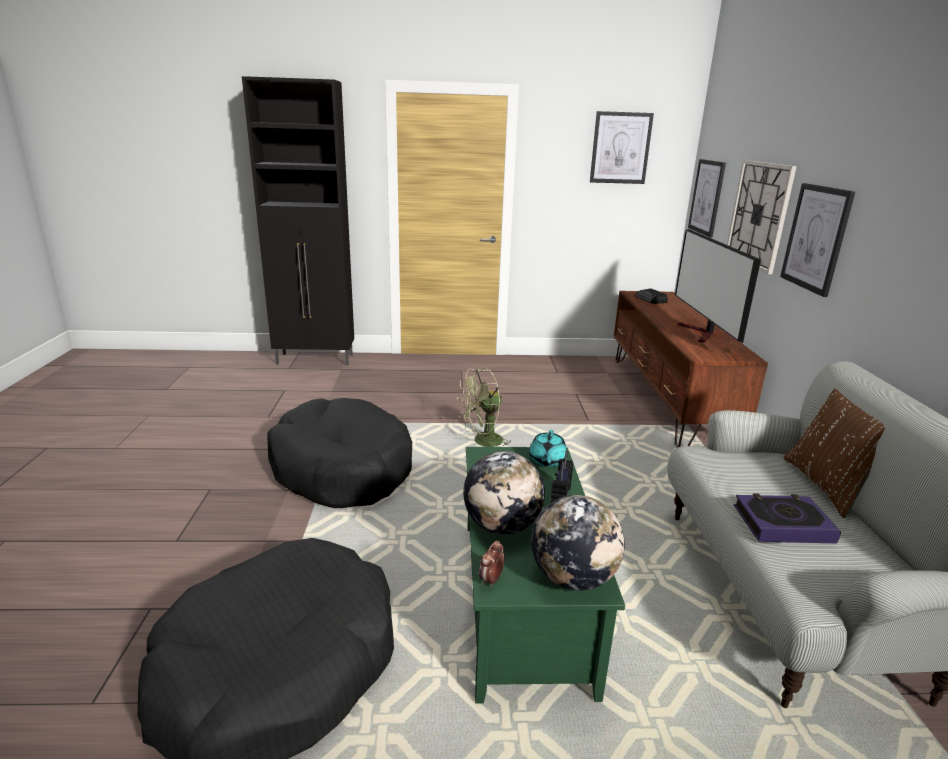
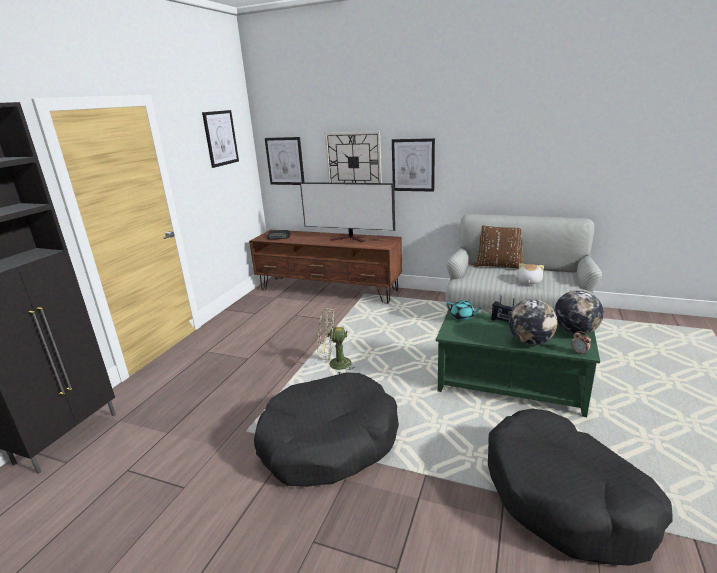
camera: 65 degrees left, 0 degrees up
(483, 442) = (334, 365): green fan -> green fan turned 90 degrees clockwise
(782, 524) = (528, 281): book -> plush toy

